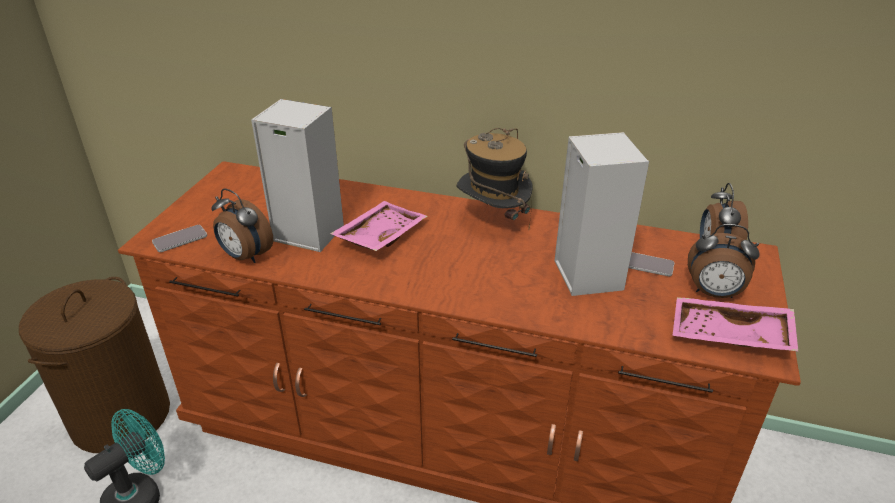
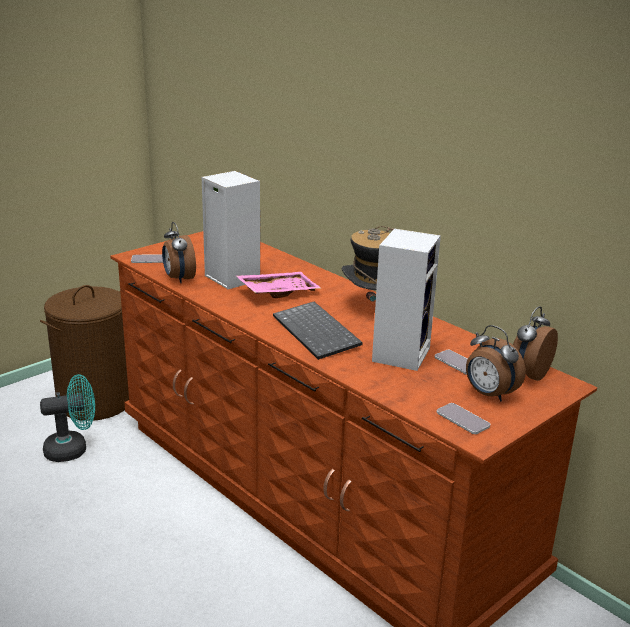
camera: 30 degrees right, 10 degrees down
(479, 277) = (318, 332): none -> keyboard
(729, 337) = (462, 419): pink tray -> phone

